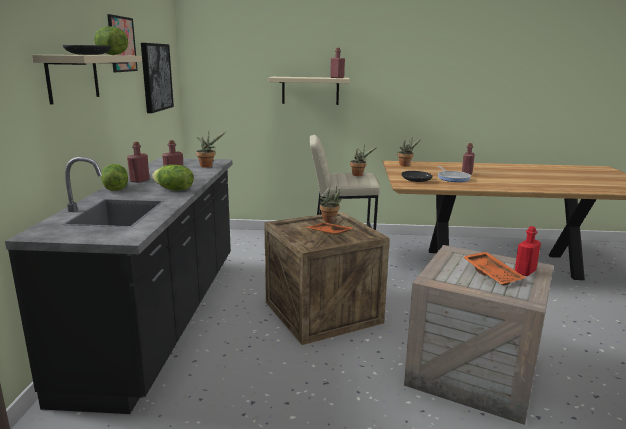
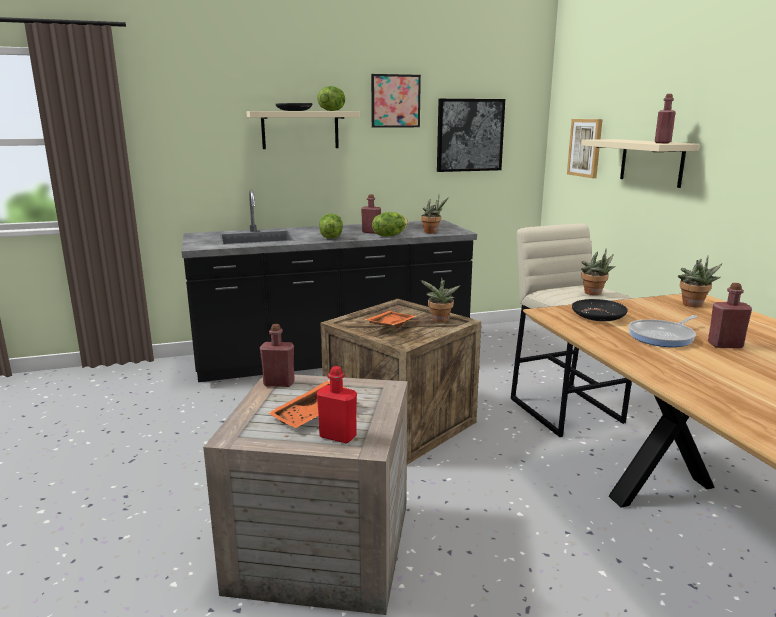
camera: 70 degrees right, 0 degrees up
(115, 189) = (317, 228): lettuce -> lettuce (389, 235)
(139, 180) = (350, 228): red bottle -> red bottle (279, 383)
(237, 83) = (585, 148): none -> picture

